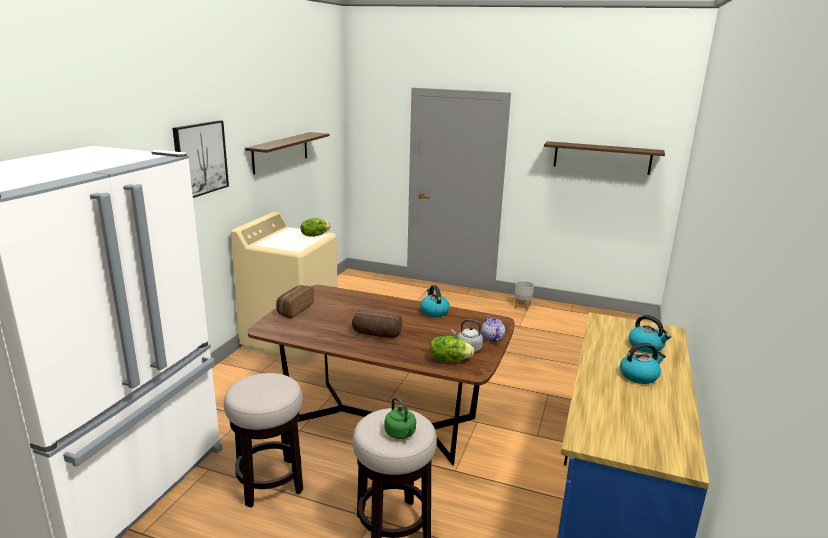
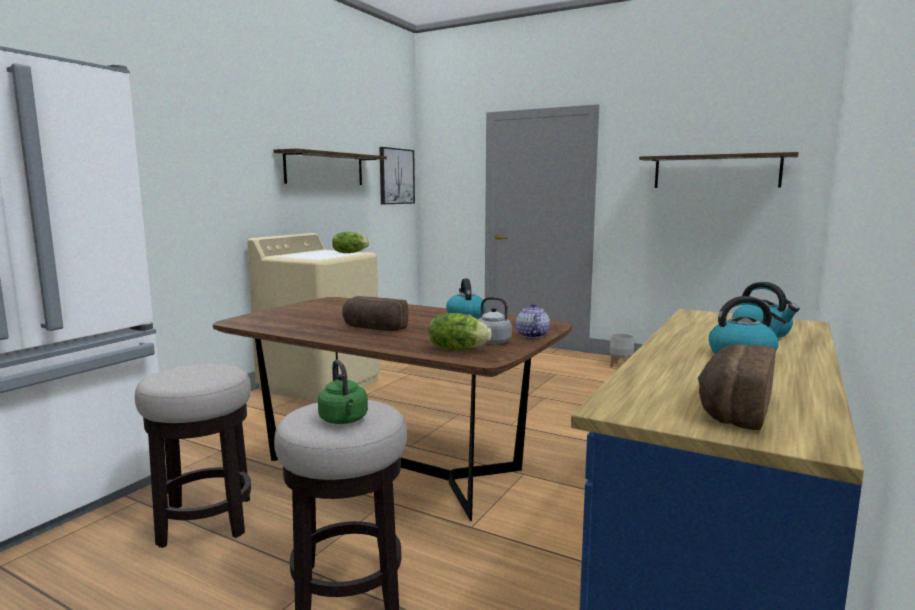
camera: 10 degrees right, 10 degrees down
(200, 158) = (208, 144): picture -> picture (396, 176)
(294, 309) = (288, 310): bread -> bread (732, 408)

